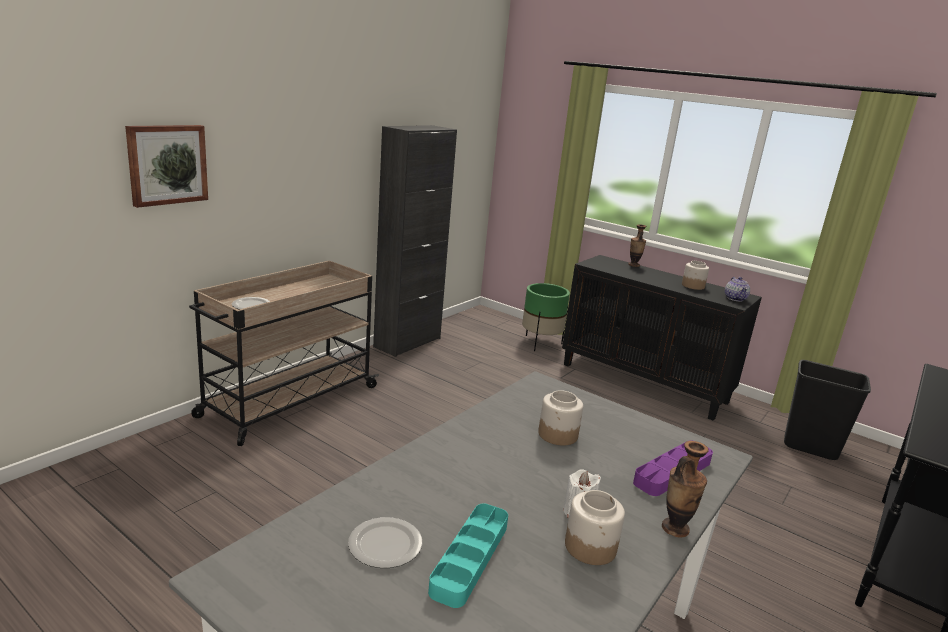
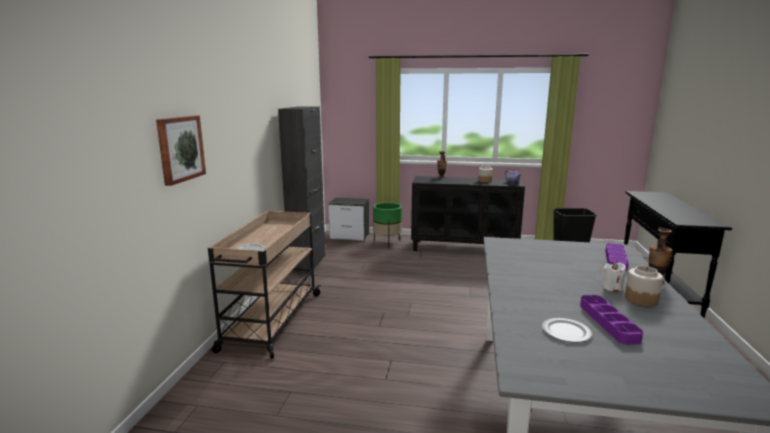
camera: 25 degrees left, 5 degrees down
(470, 558) = (608, 322): turquoise tray -> purple tray
(501, 320) = (350, 236): none -> nightstand
(558, 435) = (546, 260): jar -> none

